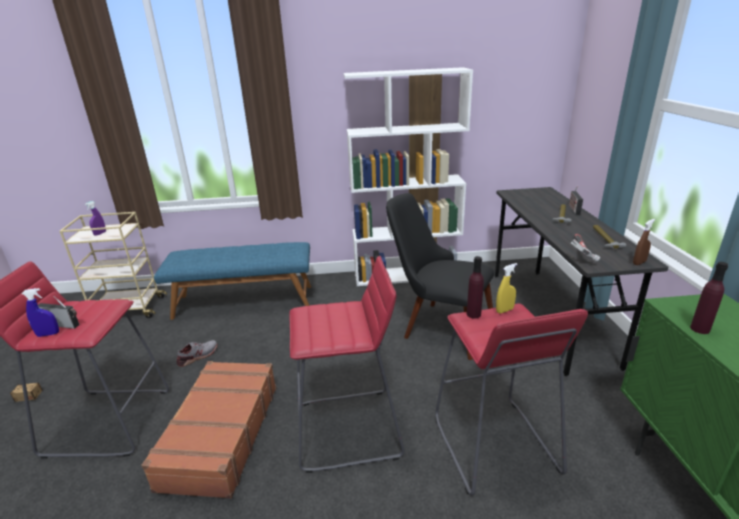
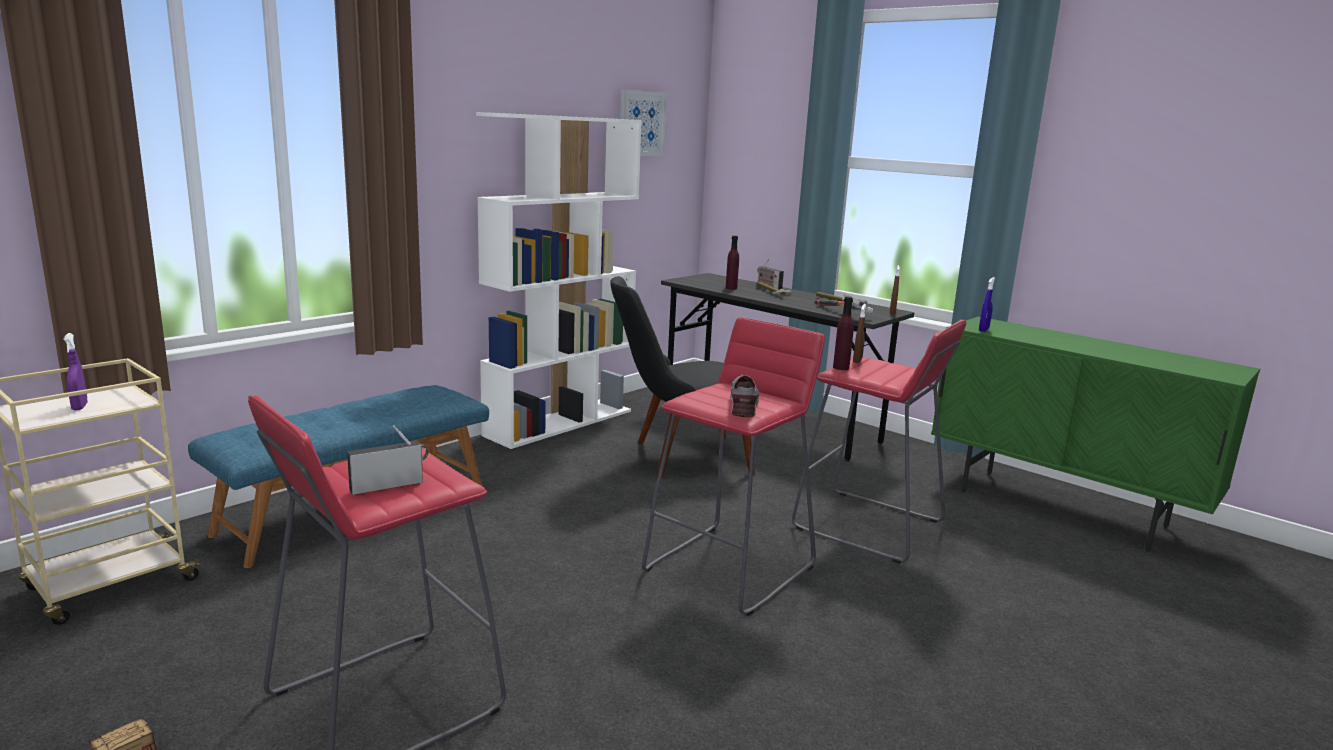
camera: 45 degrees left, 10 degrees down
(48, 334) = (393, 498): blue spray bottle -> blue spray bottle (983, 330)
(198, 356) = (398, 586): grey shoe -> grey shoe (744, 405)
(220, 435) = (592, 636): brown suitcase -> none
(499, 68) = (641, 123): none -> picture
(504, 310) = (857, 361): yellow spray bottle -> brown spray bottle
(700, 329) = (1005, 334): purple bottle -> purple bottle (731, 288)

